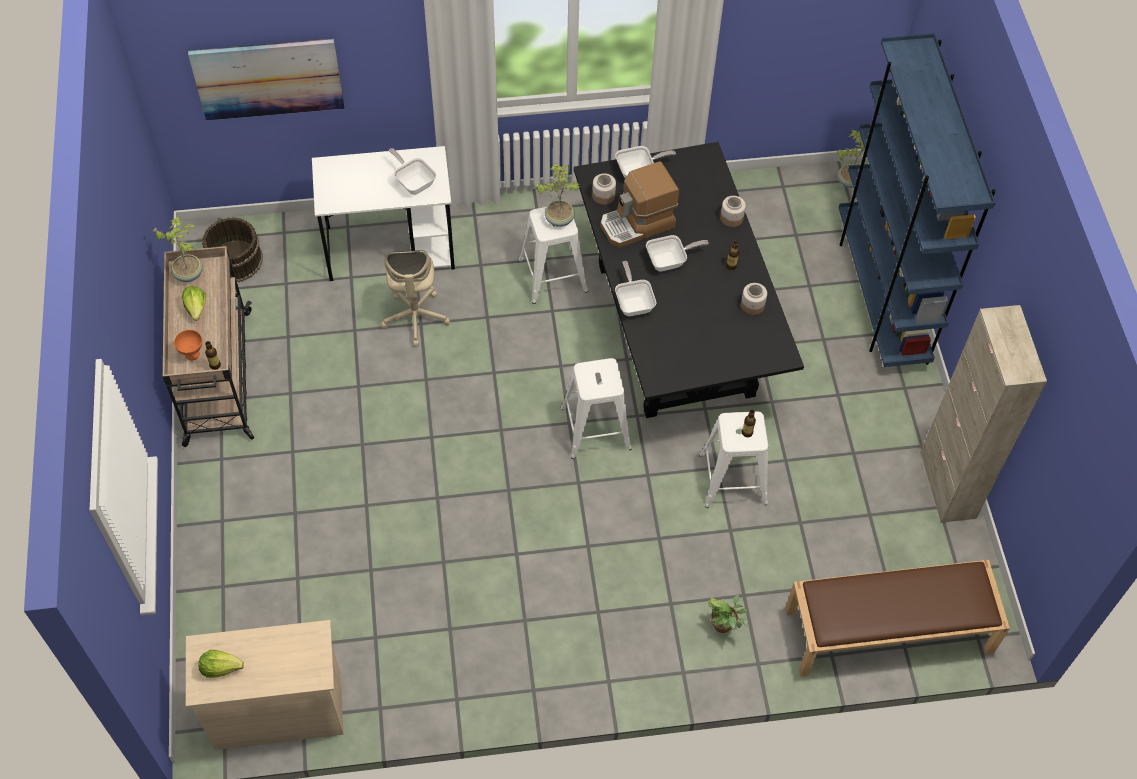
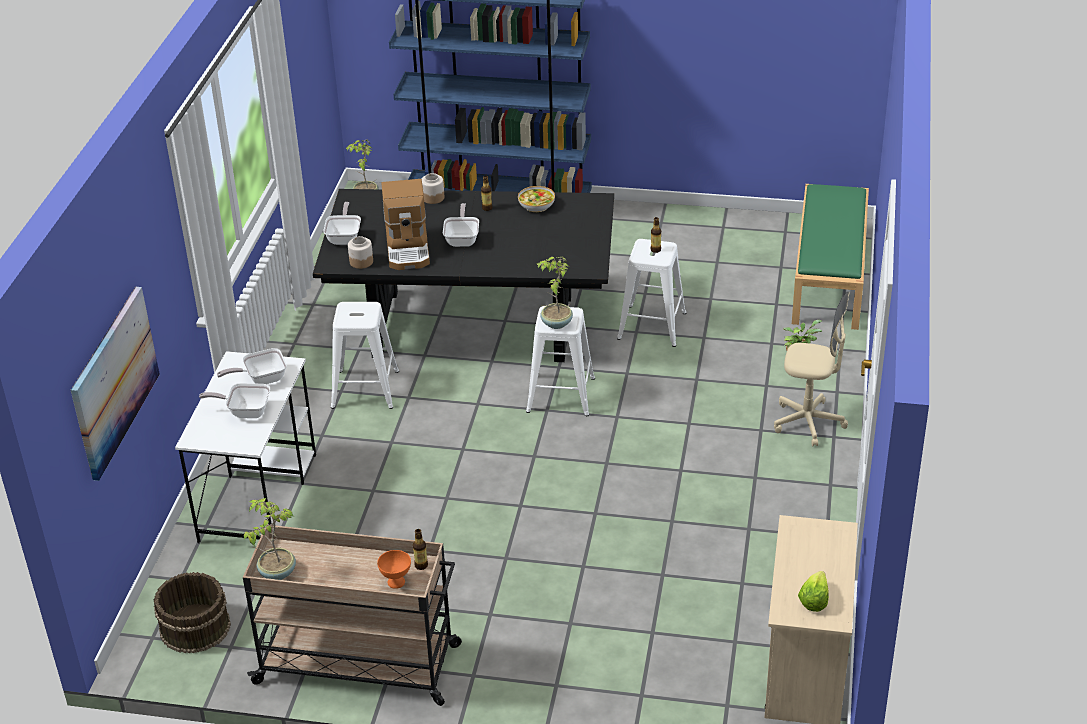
camera: 70 degrees left, 20 degrees down
(196, 308) = (331, 571): lettuce -> none
(415, 318) = (363, 493): beige office chair -> beige office chair (808, 422)
(559, 218) = (356, 309): potted plant -> potted plant (555, 323)
(633, 302) = (498, 267): frying pan -> frying pan (245, 411)
(752, 305) = (537, 205): jar -> bowl
(887, 631) = (829, 277): brown bench -> green bench
(947, 485) = (704, 219): beige cabinet -> none

